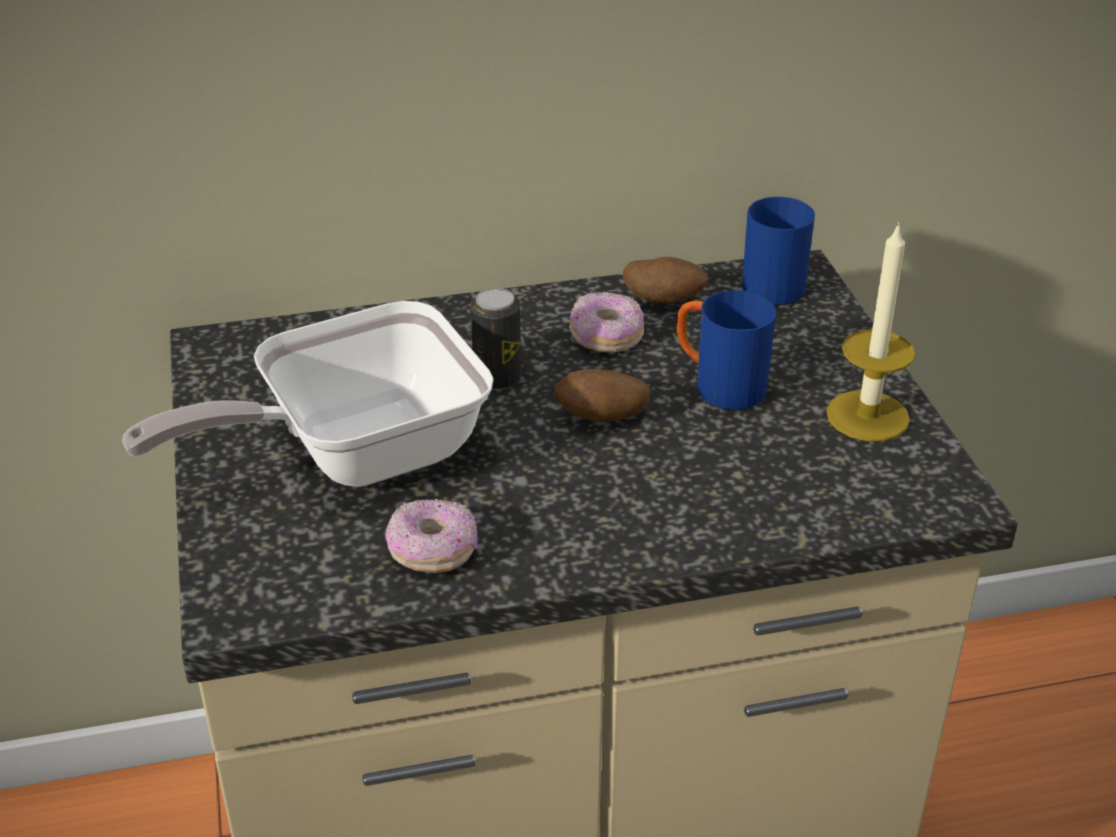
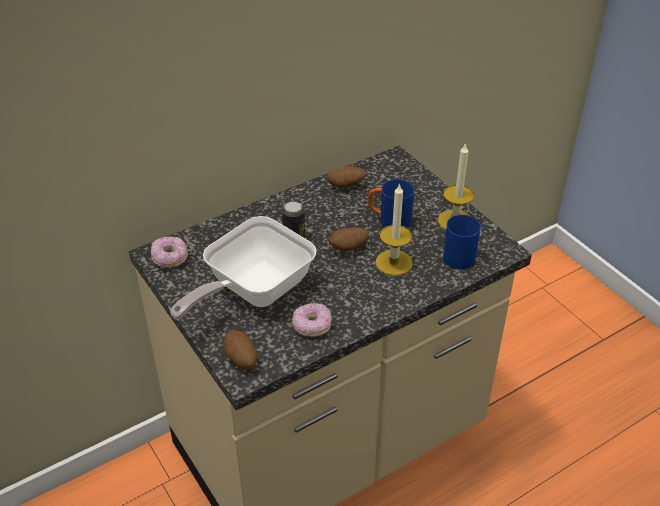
camera: 20 degrees left, 5 degrees up
(246, 580) = (241, 360): none -> potato
(606, 337) = (330, 209): donut -> donut (170, 258)
(683, 467) = (394, 262): none -> candle
(777, 283) = (389, 166): blue mug -> blue mug (458, 254)

